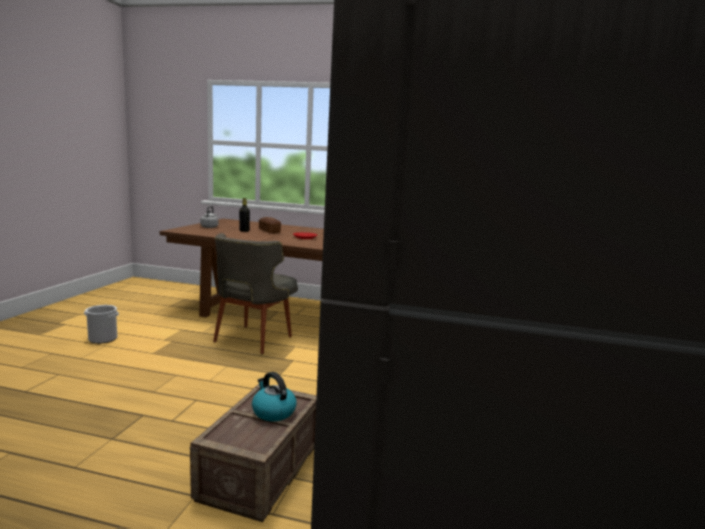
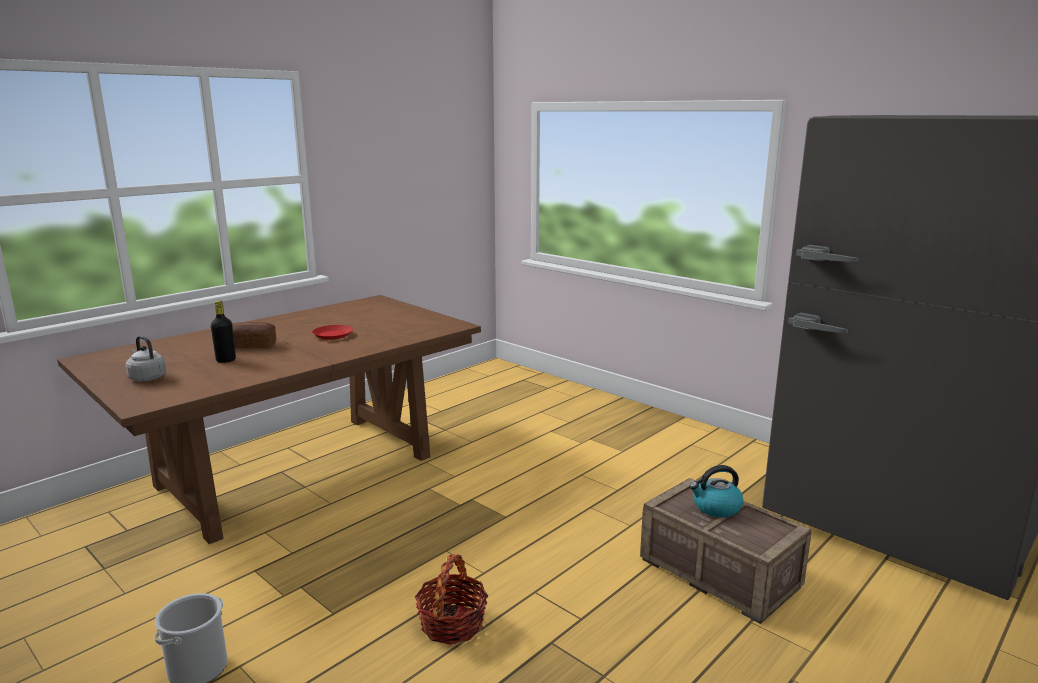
camera: 60 degrees left, 5 degrees up
(153, 382) = (452, 623): none -> basket
(253, 339) = (372, 513): grey chair -> none

